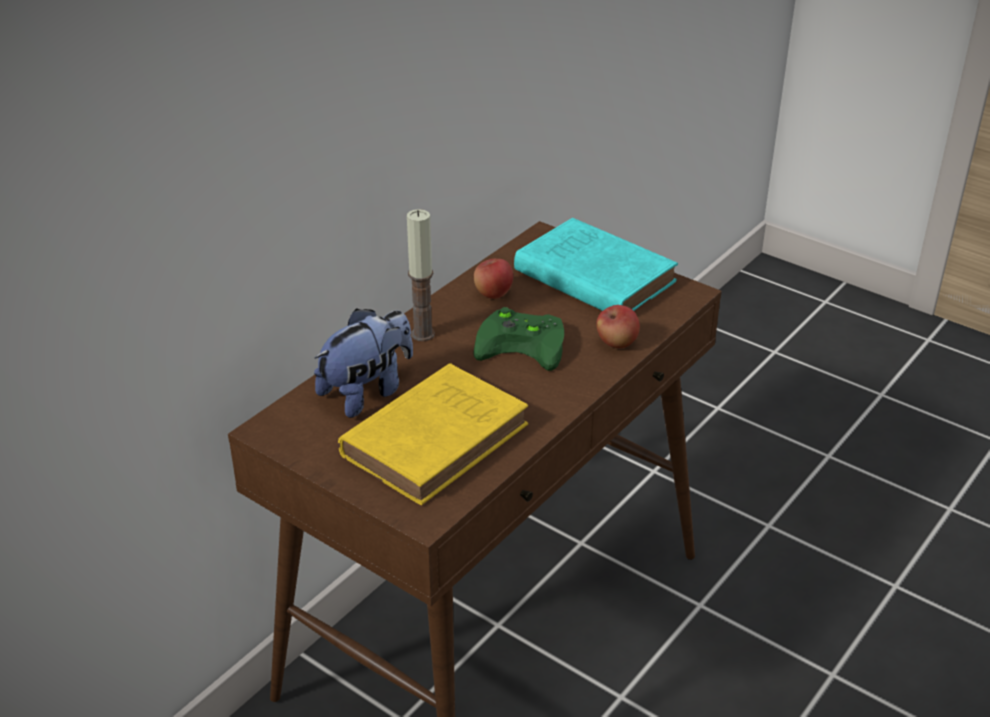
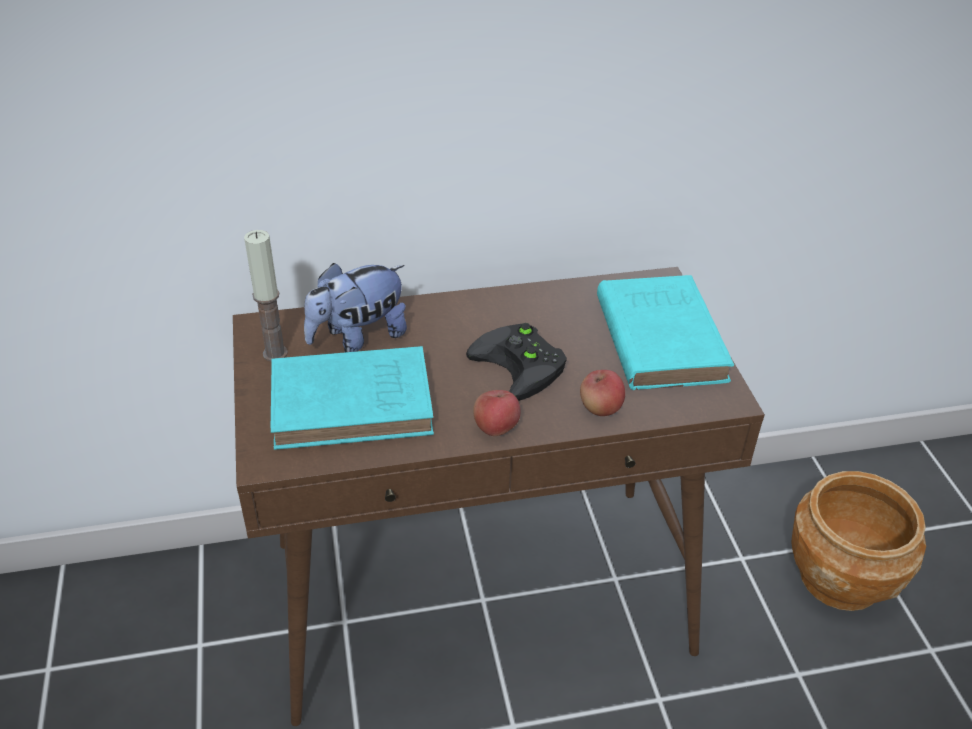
camera: 40 degrees right, 5 degrees up
(367, 392) = (358, 337): plush toy -> plush toy turned 150 degrees clockwise
(422, 334) = (457, 313): candle -> candle (275, 353)
(438, 438) = (357, 404): yellow book -> turquoise book
(493, 293) = (555, 309): apple -> apple (496, 428)
(525, 344) = (523, 365): green game controller -> black game controller
(728, 443) = (839, 577): none -> brown planter

